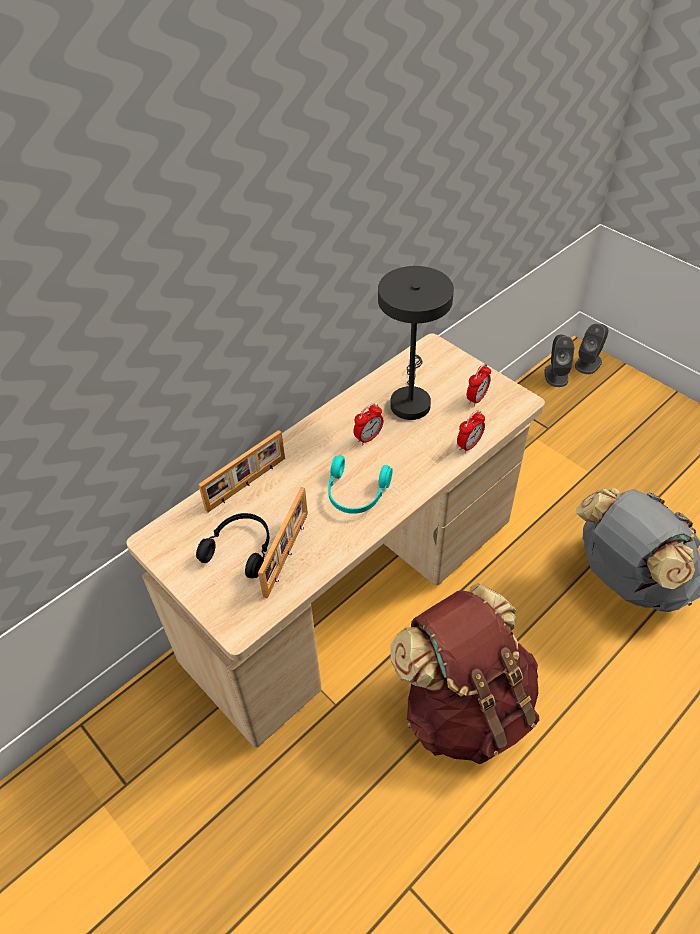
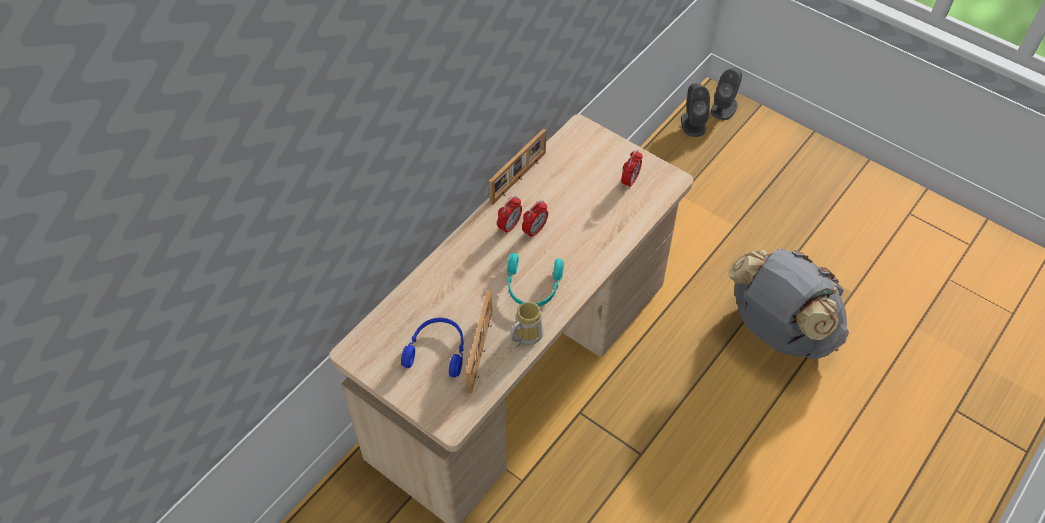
camera: 10 degrees left, 5 degrees up
(241, 548) = (437, 350): black headphones -> blue headphones
(247, 484) = (429, 288): picture frame -> picture frame (519, 178)
(337, 543) = (524, 336): none -> mug
(410, 400) = (567, 188): grey table lamp -> none
(465, 706) = (642, 467): brown backpack -> none
(469, 445) = (629, 229): alarm clock -> alarm clock (509, 226)

